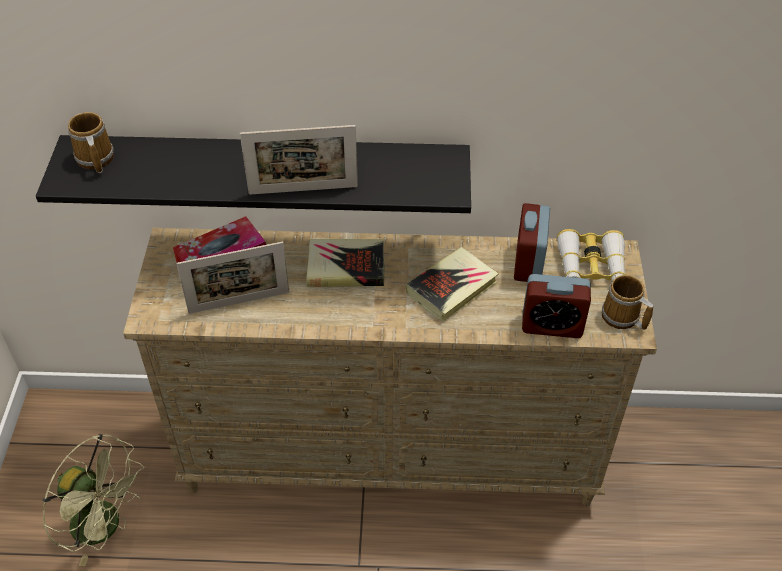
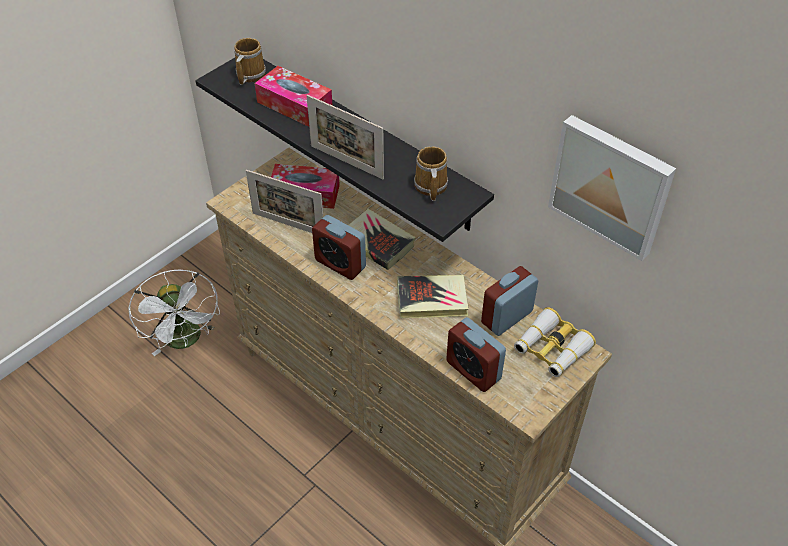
camera: 40 degrees right, 0 degrees up
(106, 526) = (186, 341): green fan -> white fan
(183, 164) = (294, 105): none -> tissue box
(333, 308) = (340, 264): none -> alarm clock
(621, 67) = (611, 185): none -> picture
(621, 317) = (532, 399): mug -> mug (429, 186)

